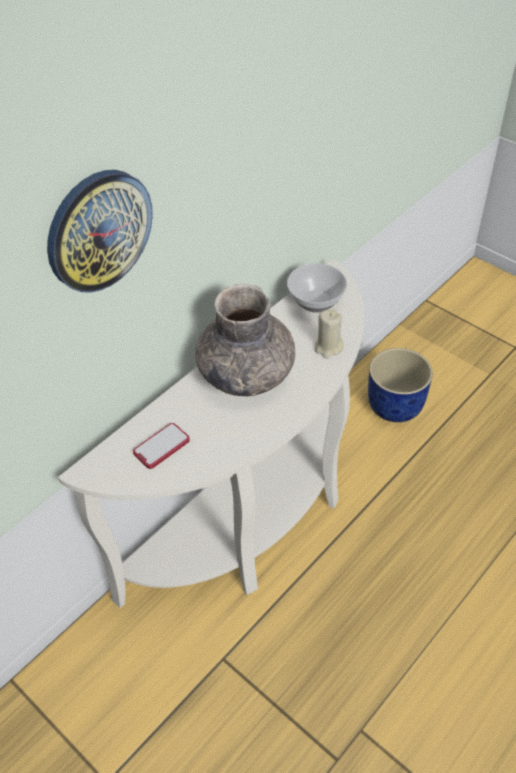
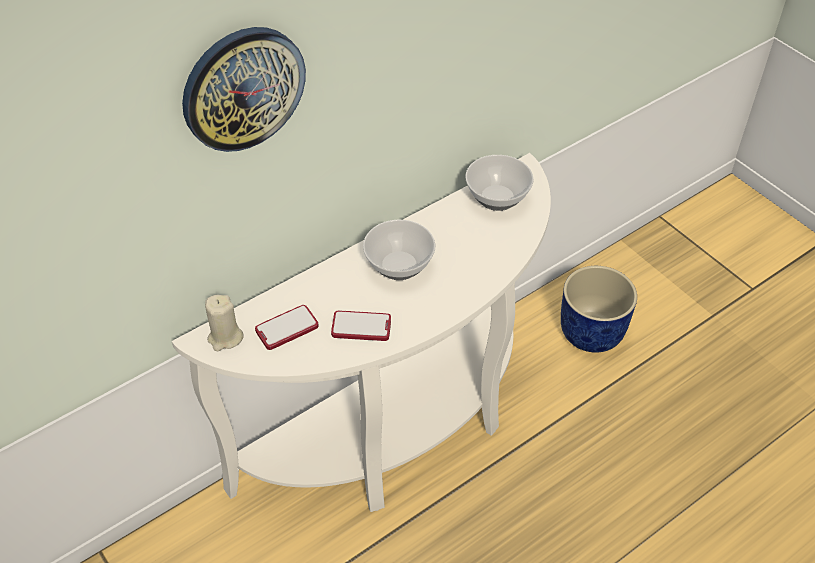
camera: 10 degrees right, 0 degrees up
(228, 434) = (361, 327): none -> phone
(246, 373) = (398, 265): grey vase -> bowl
(328, 347) = (496, 251): beige candle -> beige candle (225, 337)

